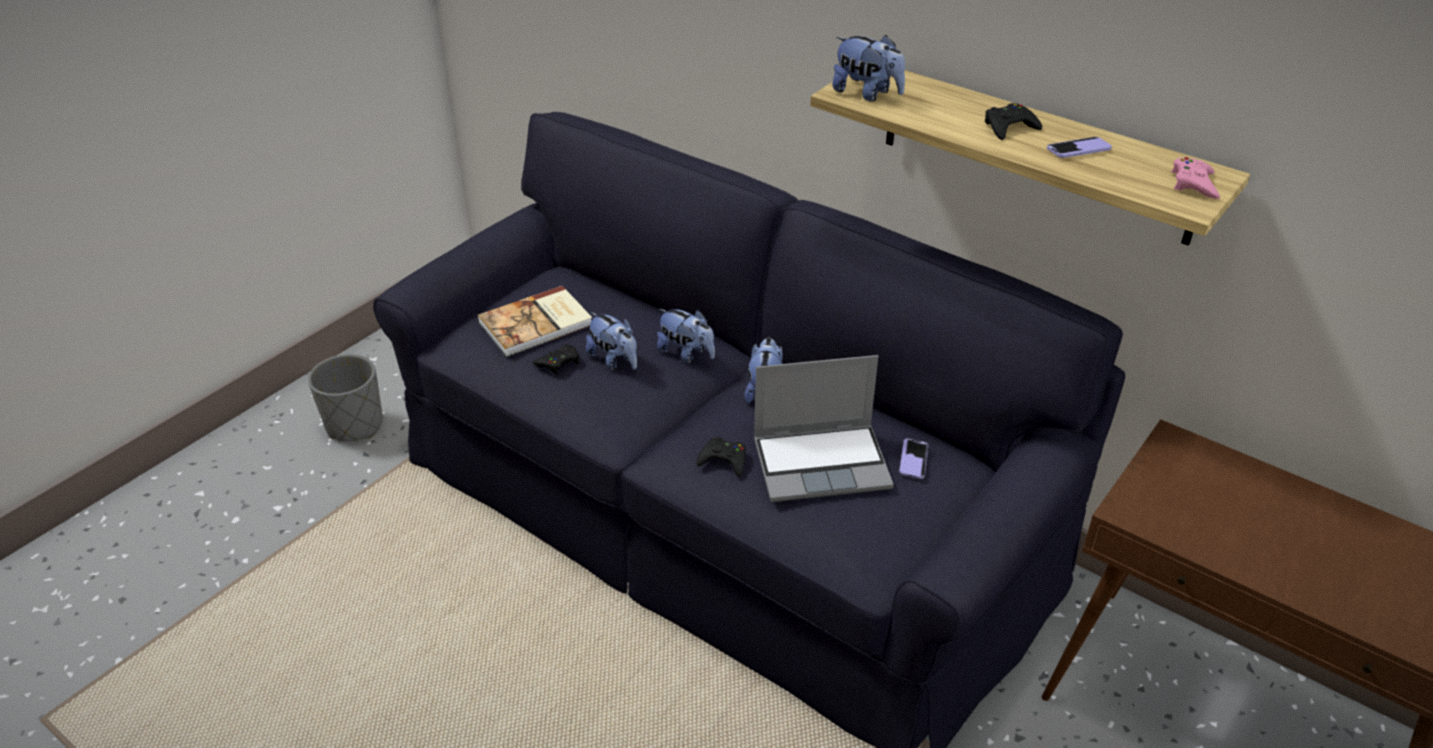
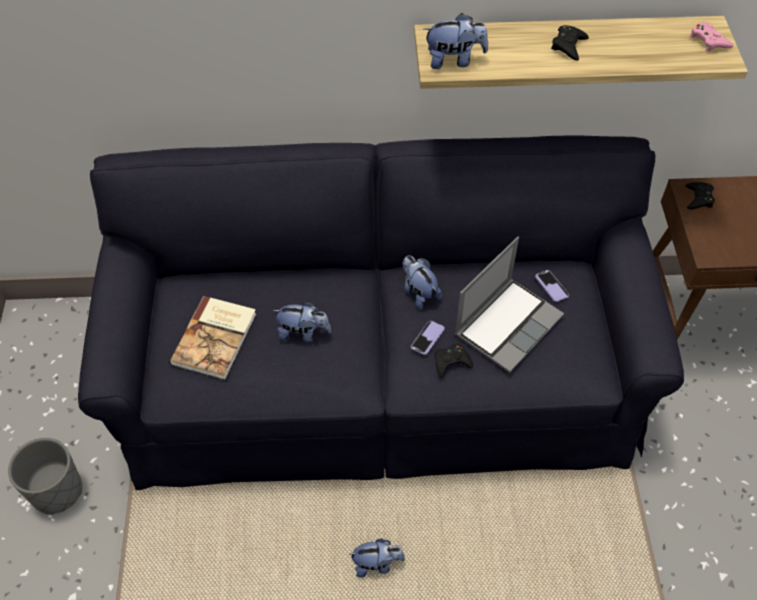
camera: 40 degrees left, 15 degrees up
(558, 362) = (268, 360): black game controller -> black game controller (698, 198)
(686, 354) = (341, 296): plush toy -> plush toy (377, 564)
(1078, 149) = (625, 45): phone -> phone (427, 338)

